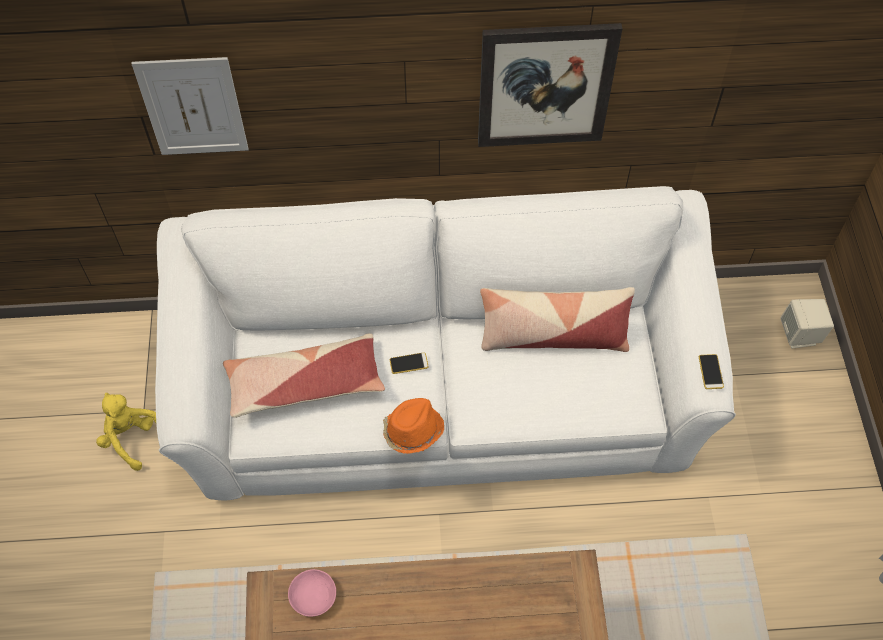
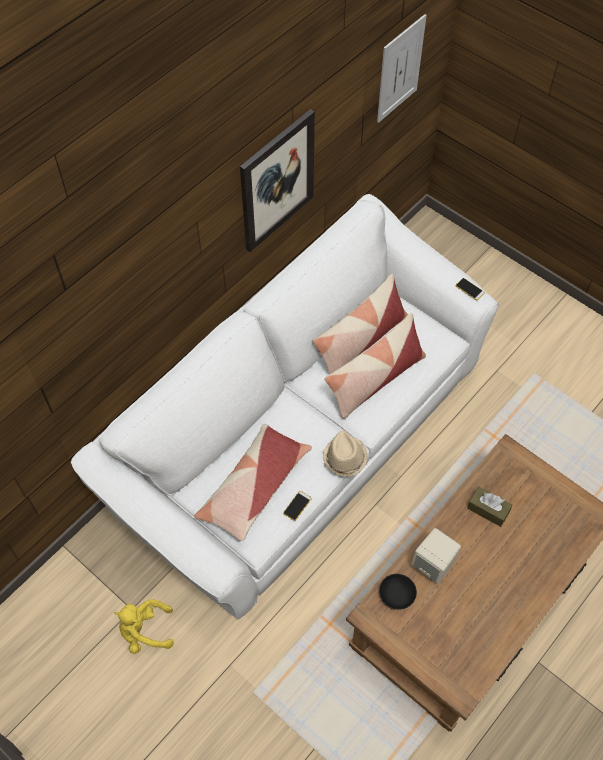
camera: 45 degrees left, 0 degrees up
(193, 107) = (76, 353): picture -> picture (400, 69)
(314, 597) = (397, 594): pink bowl -> black bowl
(408, 363) = (300, 423): phone -> phone (297, 506)
(412, 430) = (344, 458): orange hat -> beige hat
(489, 604) = (488, 509): none -> brown tissue box
(525, 383) = (375, 379): none -> pillow
(800, 335) = (451, 246): beige speaker -> beige speaker (433, 564)

